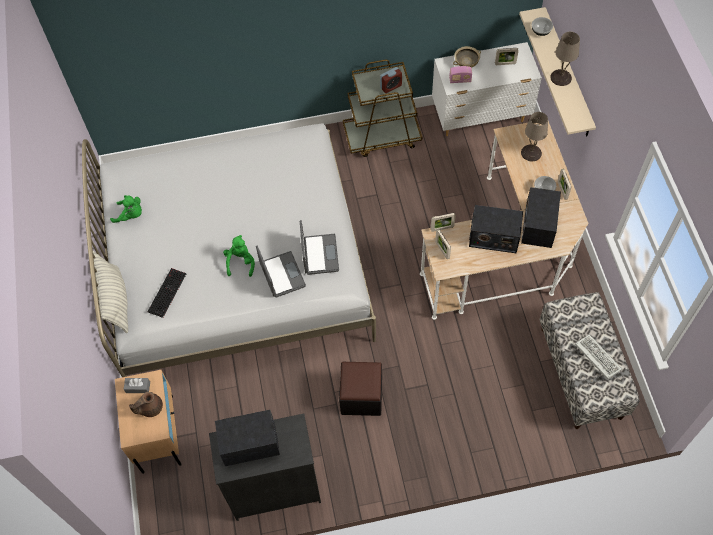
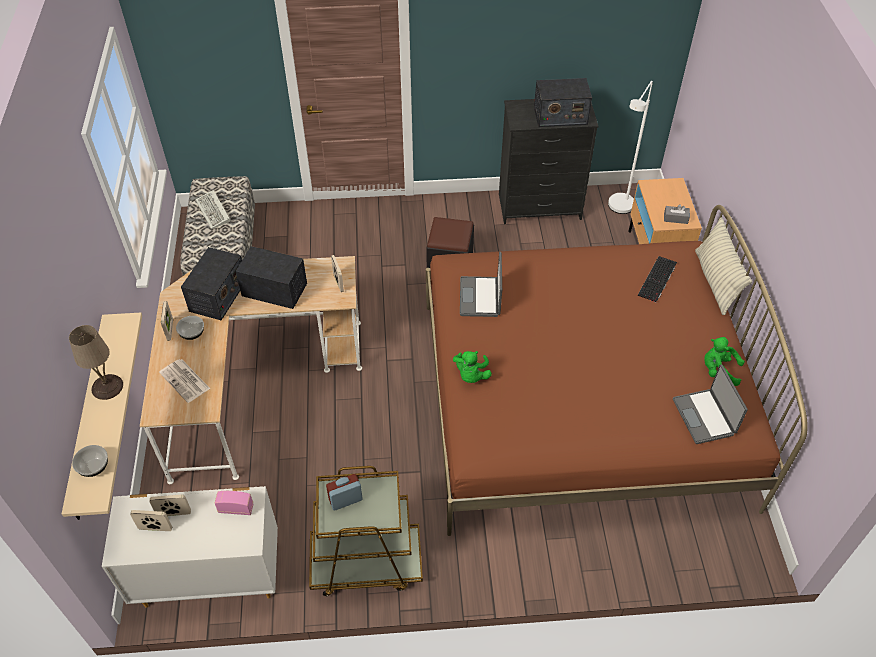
camera: 175 degrees left, 10 degrees down
(150, 408) = (660, 202): brown teapot -> none
(188, 495) = (619, 210): none -> white floor lamp
(237, 267) = (581, 402): white bed -> brown bed
(240, 262) = (574, 300): green plush toy -> green plush toy (471, 375)
(281, 275) = (526, 282): laptop -> laptop (704, 417)
(442, 228) = (331, 305): picture frame -> picture frame (174, 513)
(466, 63) = (215, 539): beige bowl -> none
(530, 153) = (185, 381): beige table lamp -> newspaper

